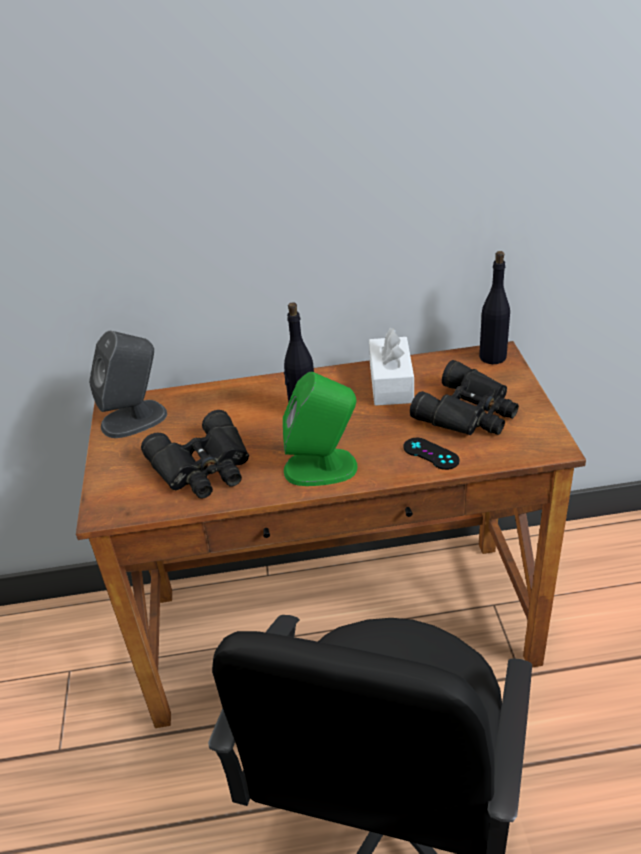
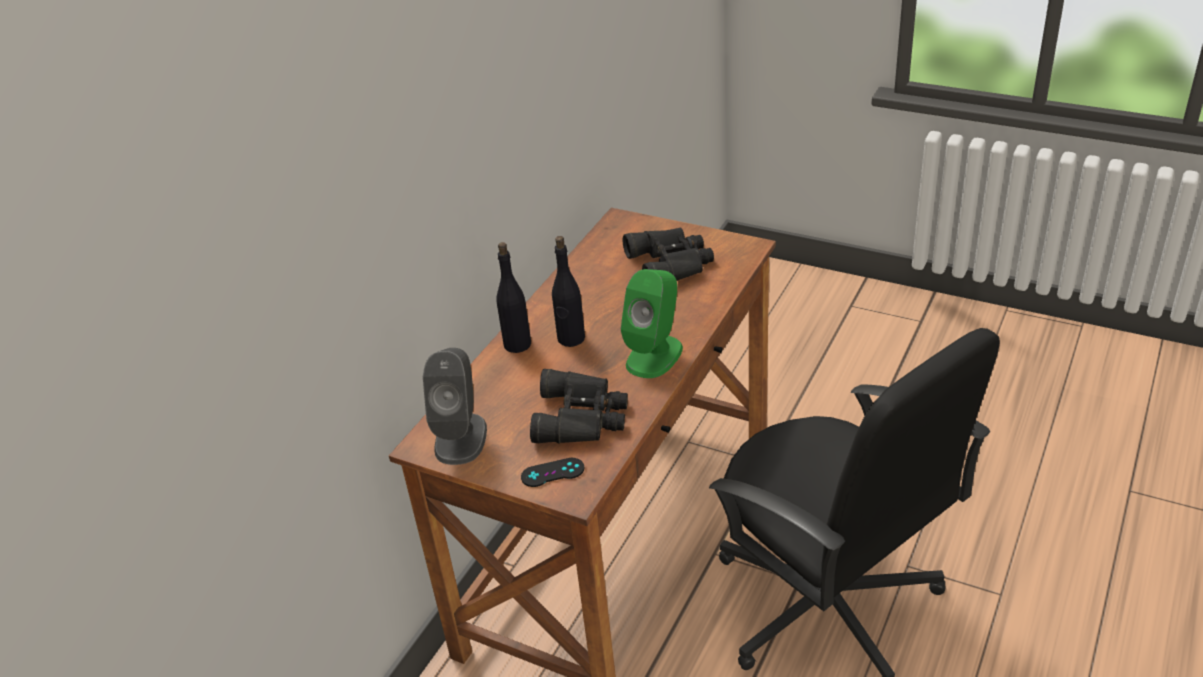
camera: 55 degrees left, 0 degrees up
(391, 383) = (591, 282): white tissue box -> none
(431, 454) = (697, 299): black game controller -> black game controller (552, 473)
(493, 357) = (619, 224): black bottle -> black bottle (517, 344)

